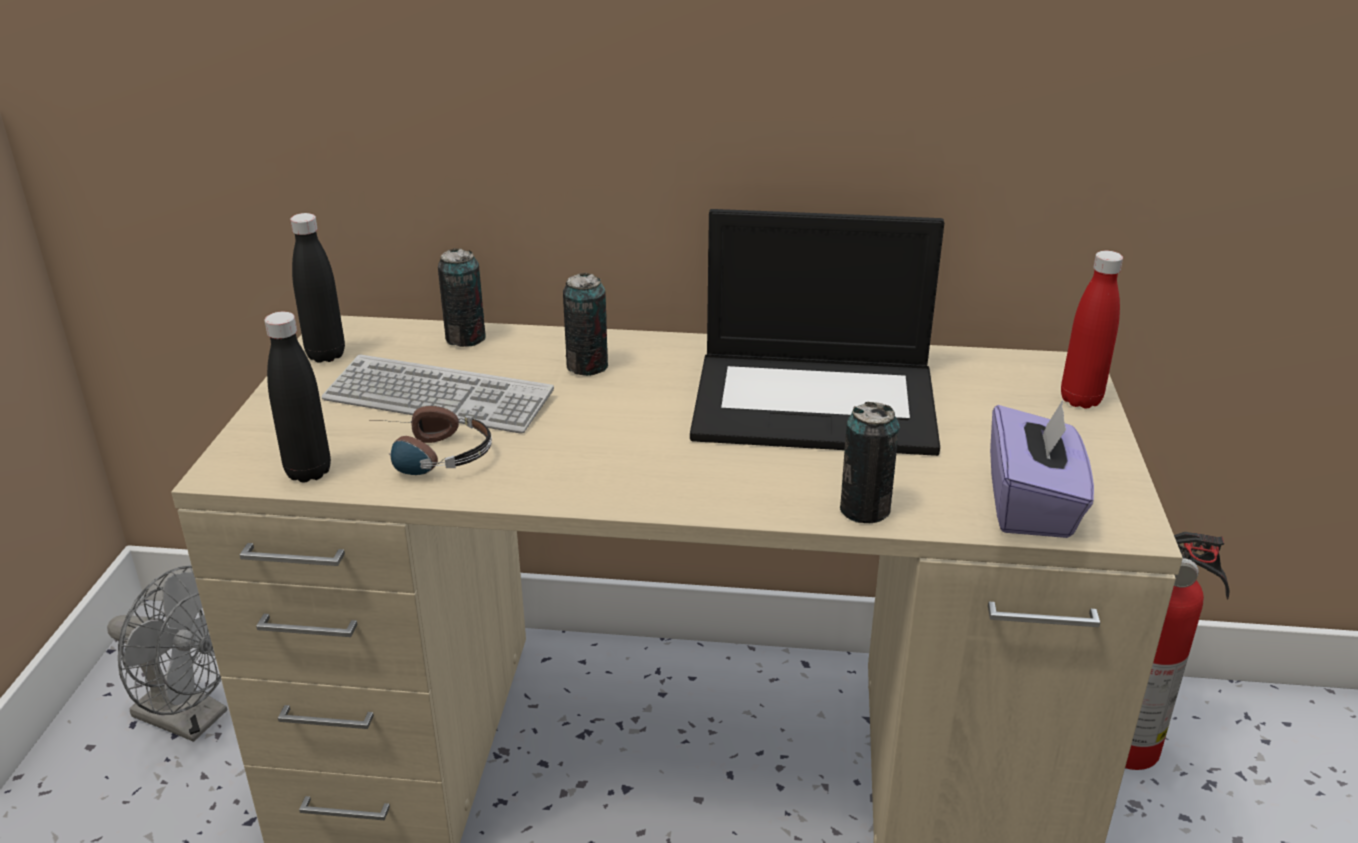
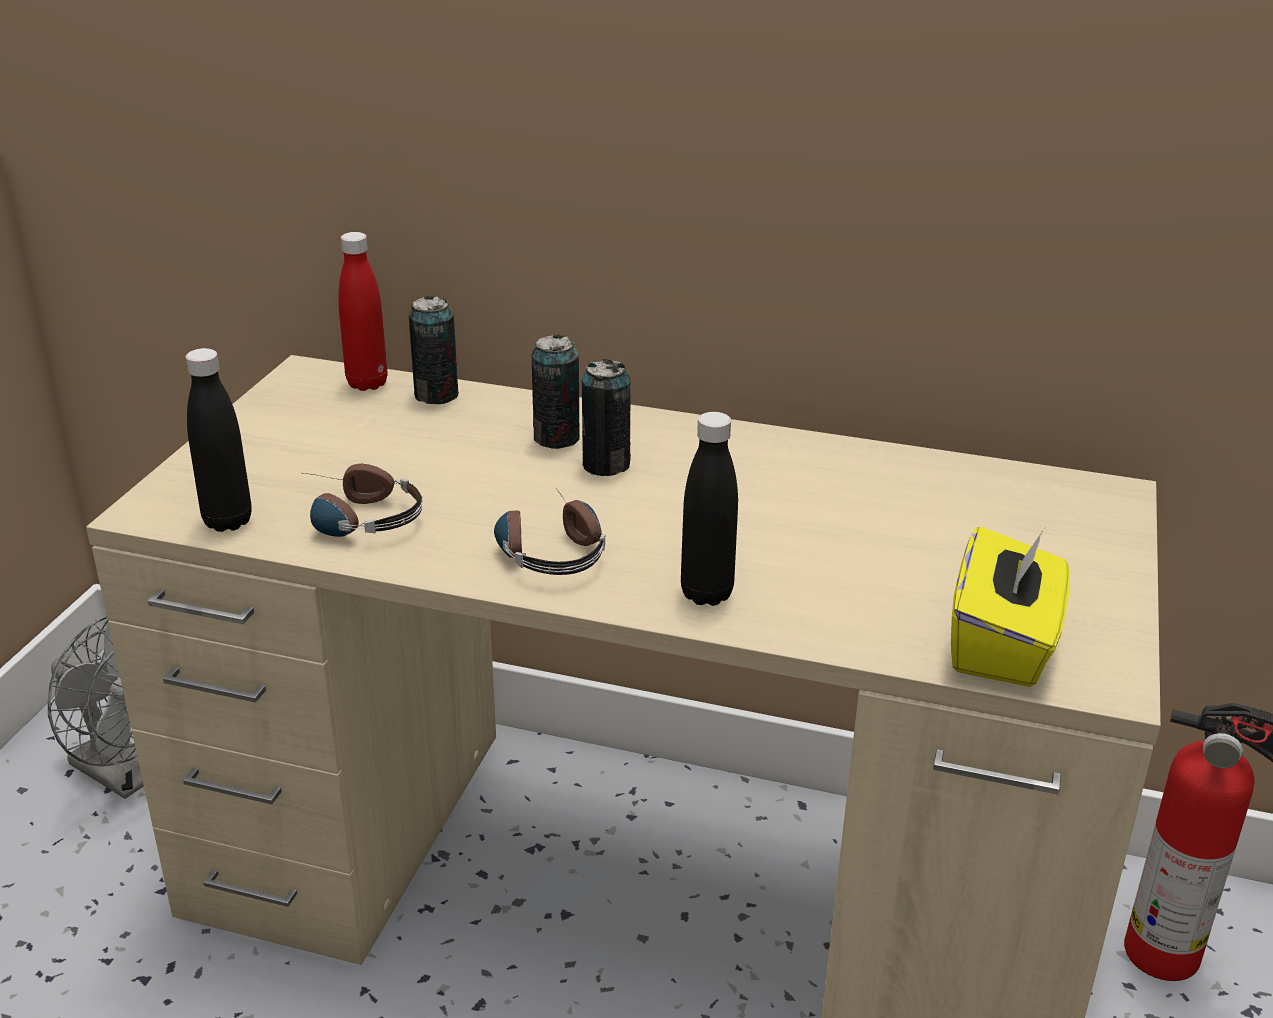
camera: 10 degrees right, 0 degrees up
(326, 355) = (285, 399): black bottle -> black bottle (706, 594)
(438, 398) = (386, 457): keyboard -> none
(613, 464) = (548, 548): none -> headphones
(817, 402) = (798, 504): laptop -> none
(865, 509) = (807, 628): can -> can (606, 465)
(1032, 505) = (1003, 645): purple tissue box -> yellow tissue box
(1080, 400) = (1108, 532): red bottle -> red bottle (367, 383)

